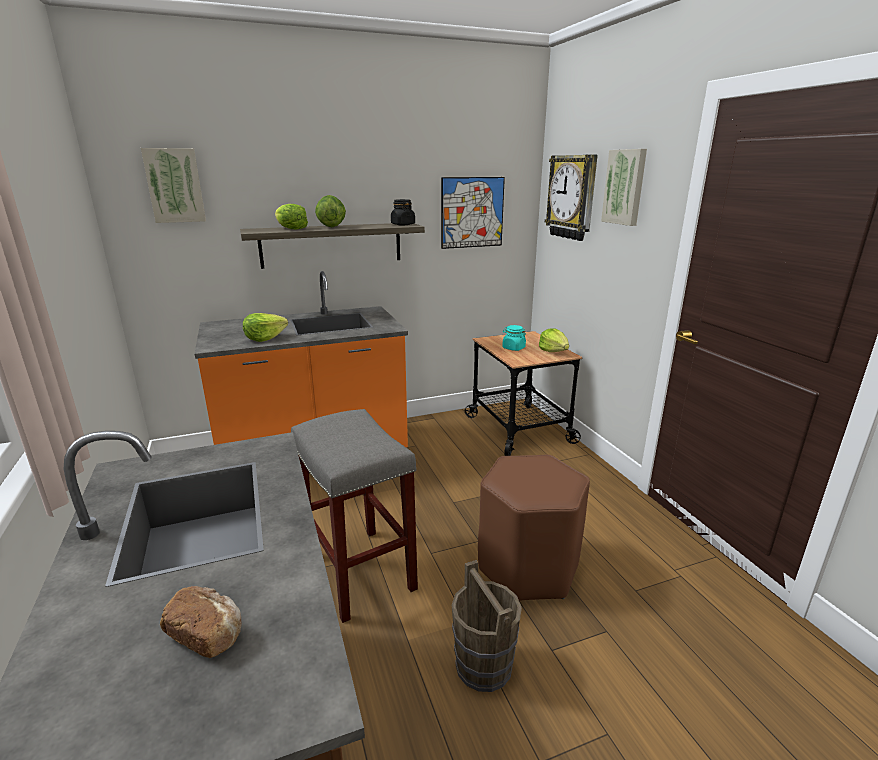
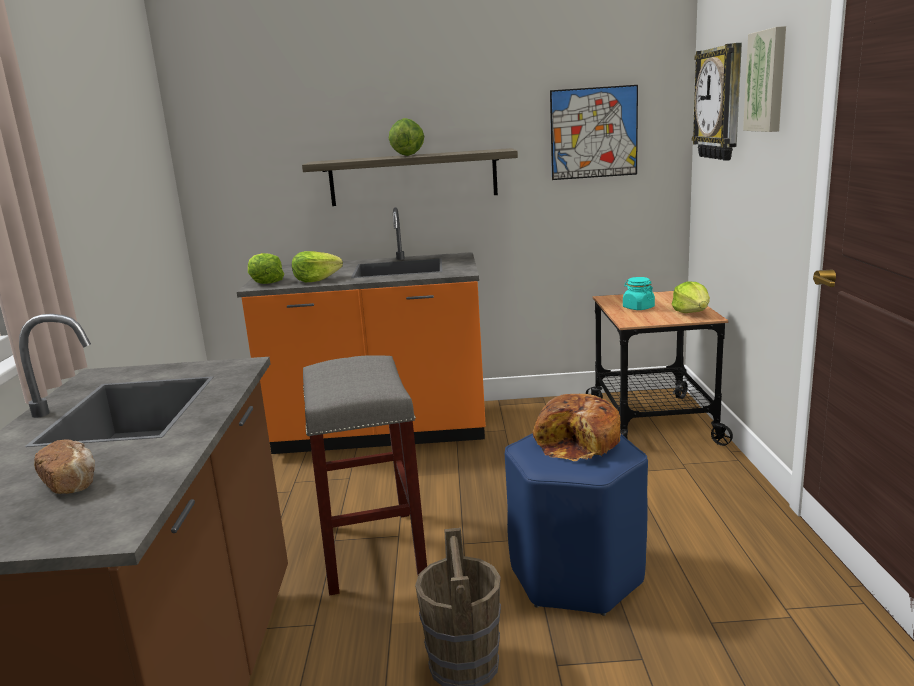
camera: 20 degrees right, 5 degrees down
(175, 185) = (245, 117): picture -> none
(291, 229) = (361, 159): lettuce -> lettuce (265, 282)
(402, 224) = (494, 150): black jar -> none
(528, 567) = (576, 575): brown stool -> blue stool
(536, 472) = (579, 443): none -> bread

